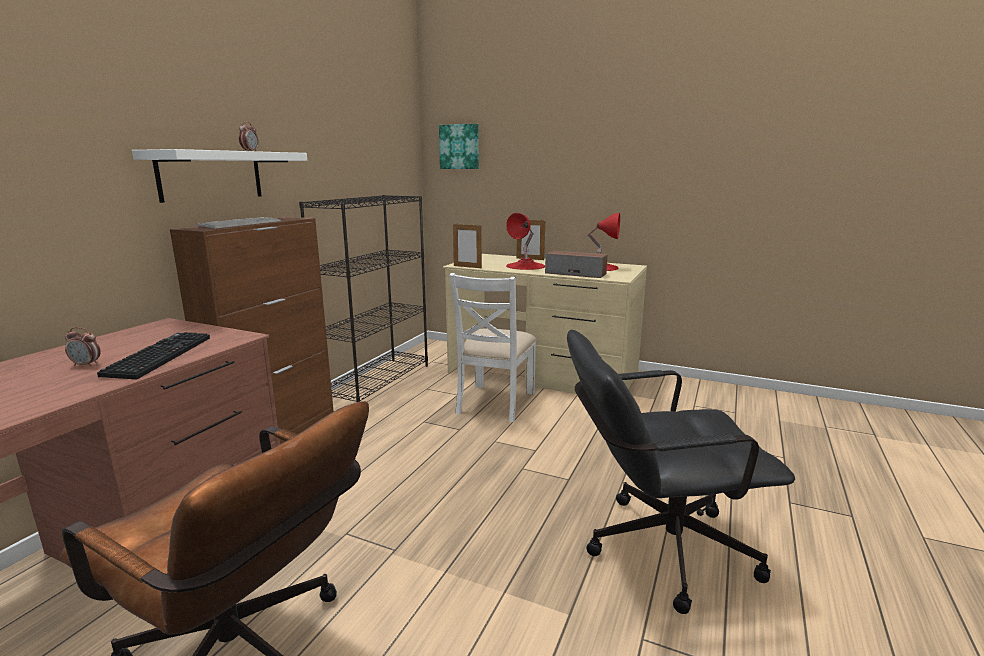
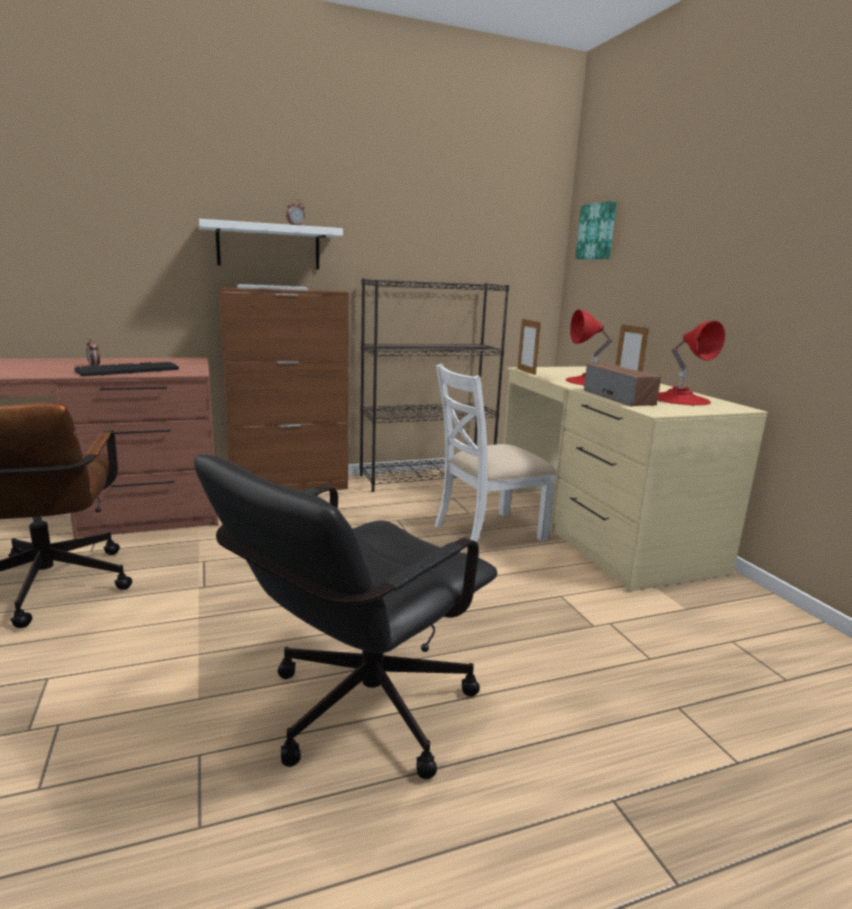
camera: 45 degrees right, 0 degrees up
(655, 549) = (355, 715): black office chair -> black office chair turned 90 degrees counterclockwise

